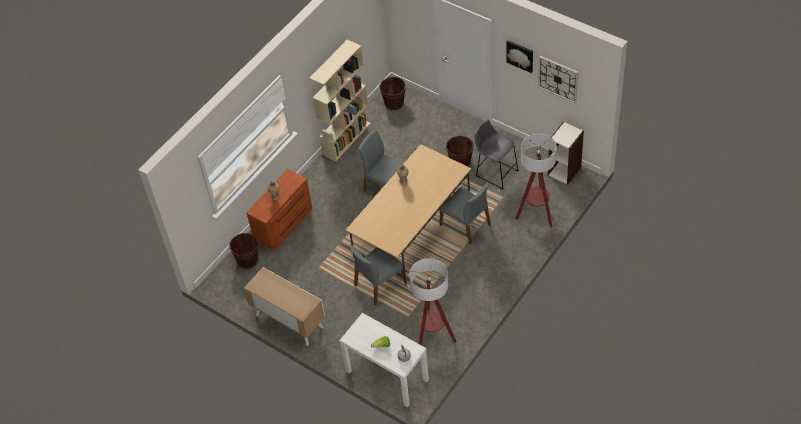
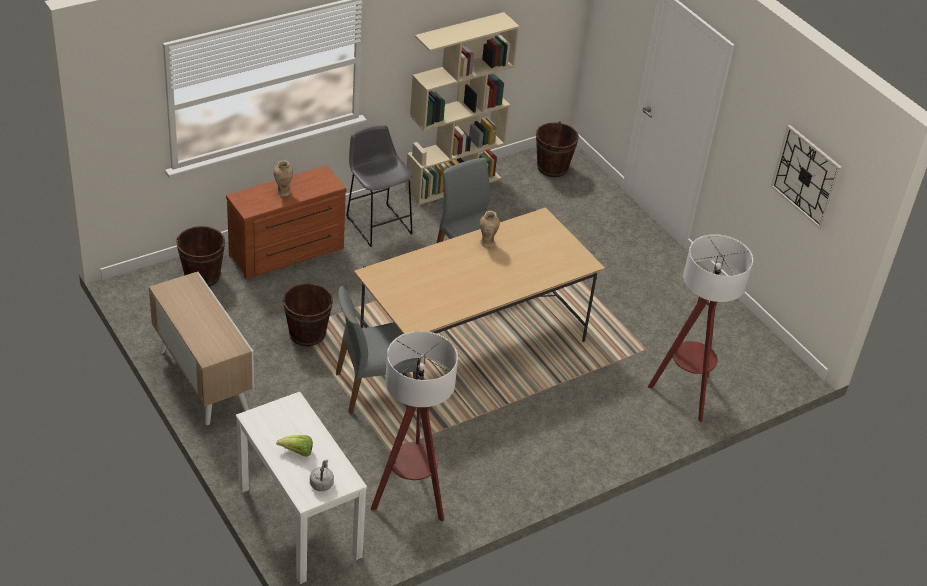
camera: 15 degrees right, 10 degrees down
(460, 162) = (605, 278): brown bucket -> brown bucket (307, 334)
(466, 225) = (563, 363): grey chair -> none
(495, 172) = (652, 312): grey stool -> grey stool (377, 223)
(520, 55) = (759, 120): picture -> none
(564, 171) = (766, 353): bookcase -> none

